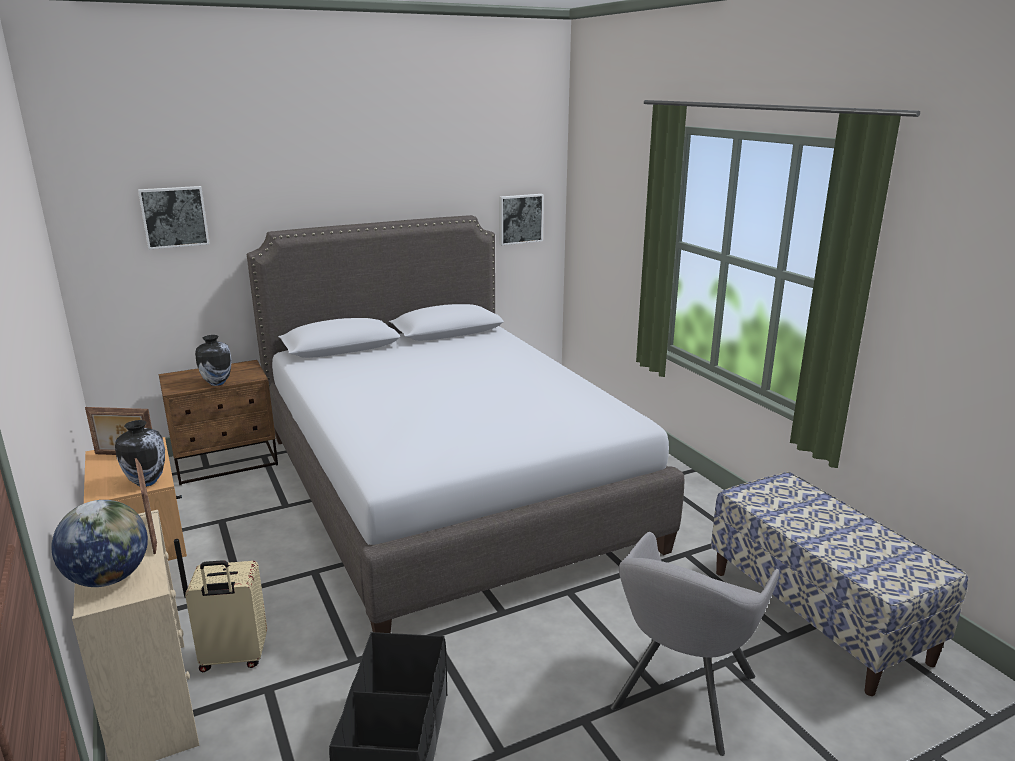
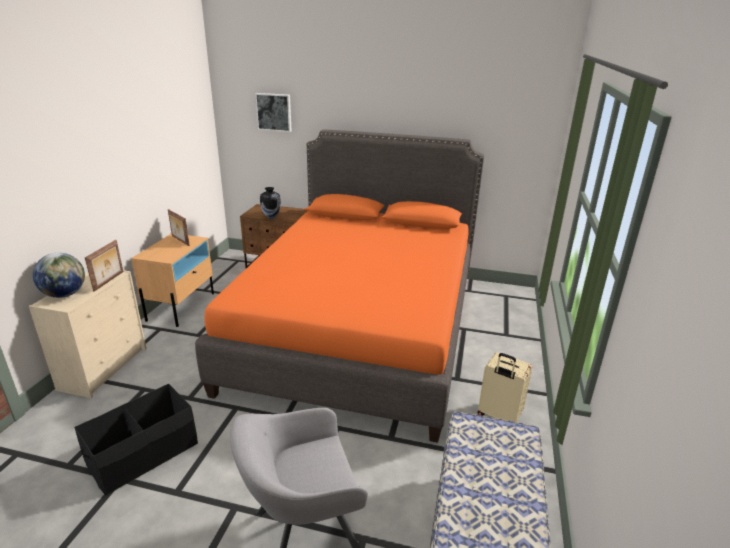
camera: 40 degrees right, 5 degrees up
(147, 482) = (165, 257): vase -> none
(234, 658) = (153, 366): beige suitcase -> beige suitcase (498, 416)
(446, 489) = (360, 328): grey bed -> orange bed
(520, 218) = (516, 149): picture -> none

